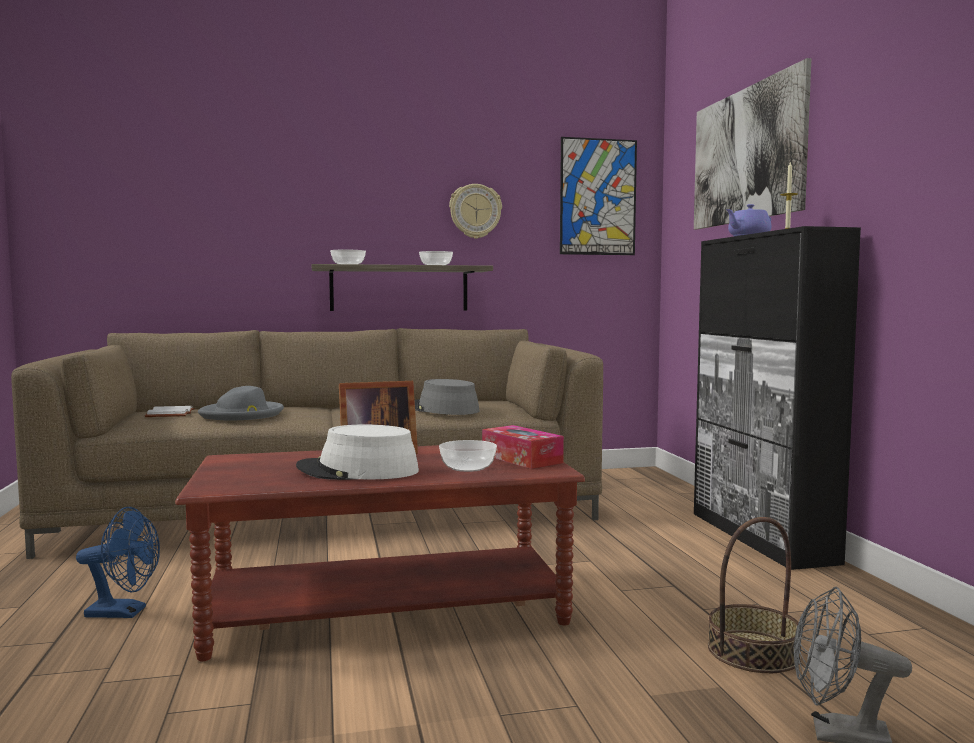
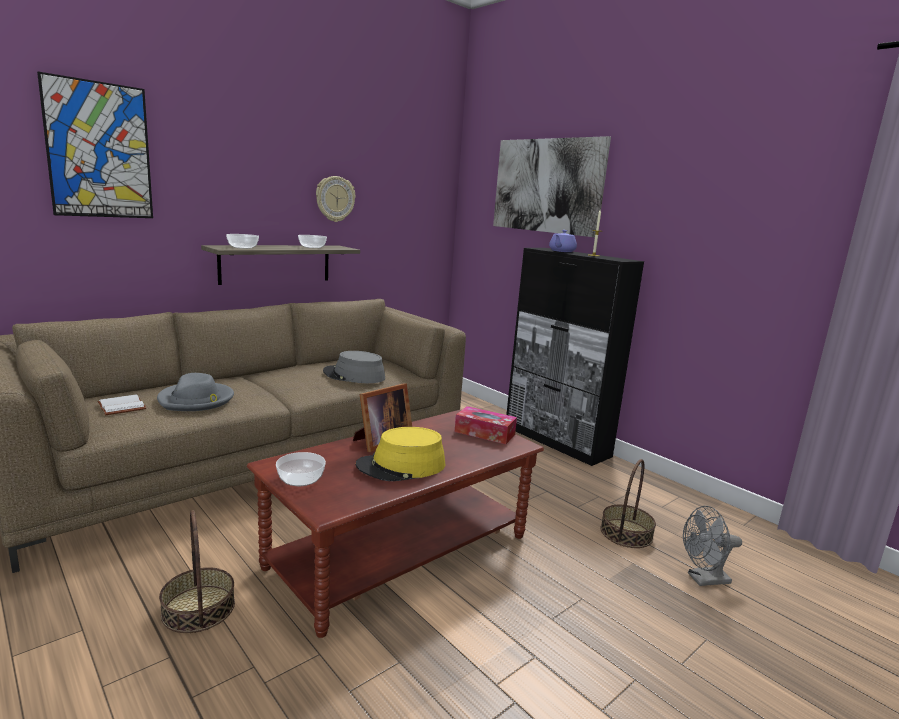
camera: 30 degrees left, 10 degrees up
(124, 612) = (198, 608): blue fan -> basket
(357, 471) = (401, 466): white hat -> yellow hat
(467, 467) = (466, 449): bowl -> bowl (300, 479)
(598, 197) = (419, 191): picture -> picture (99, 150)

